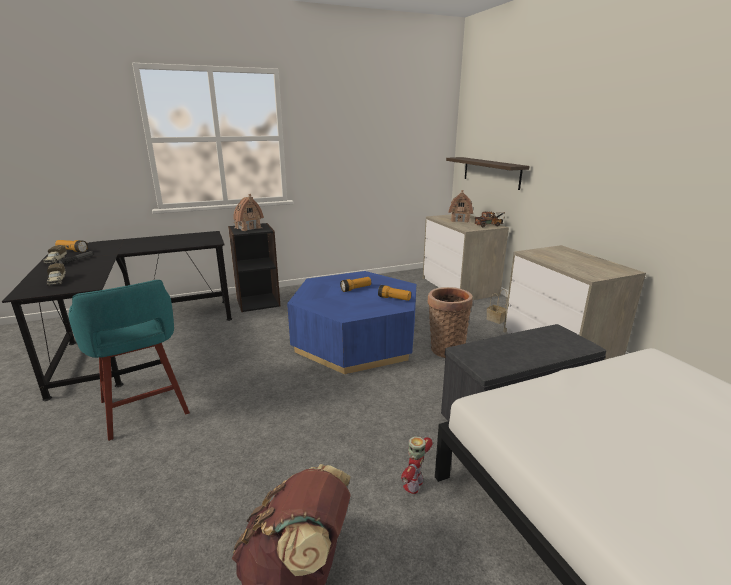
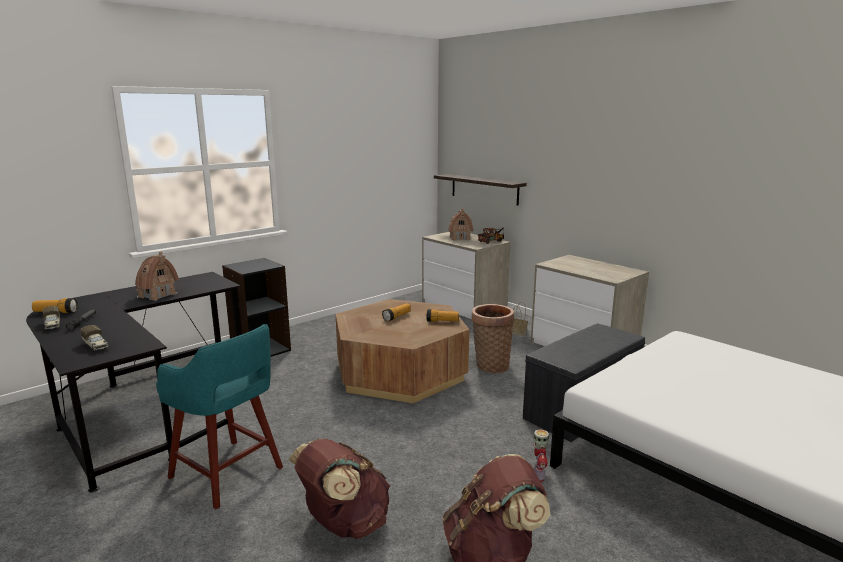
camera: 20 degrees left, 5 degrees down
(191, 486) = (344, 524): none -> brown backpack
(248, 228) = (250, 265): toy house -> toy house (157, 295)
(356, 341) = (400, 372): blue coffee table -> brown coffee table

